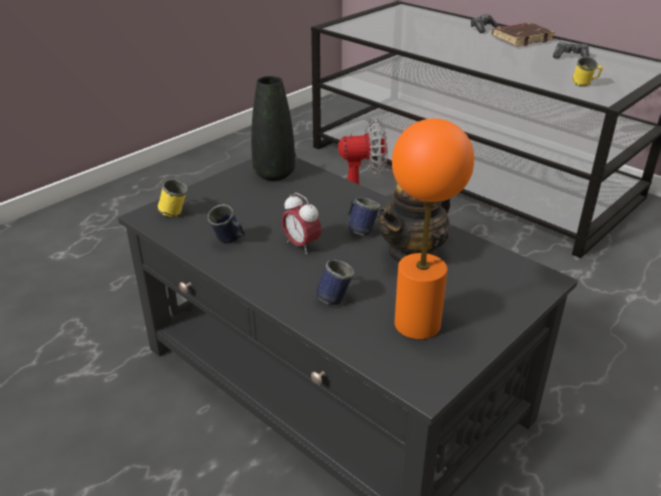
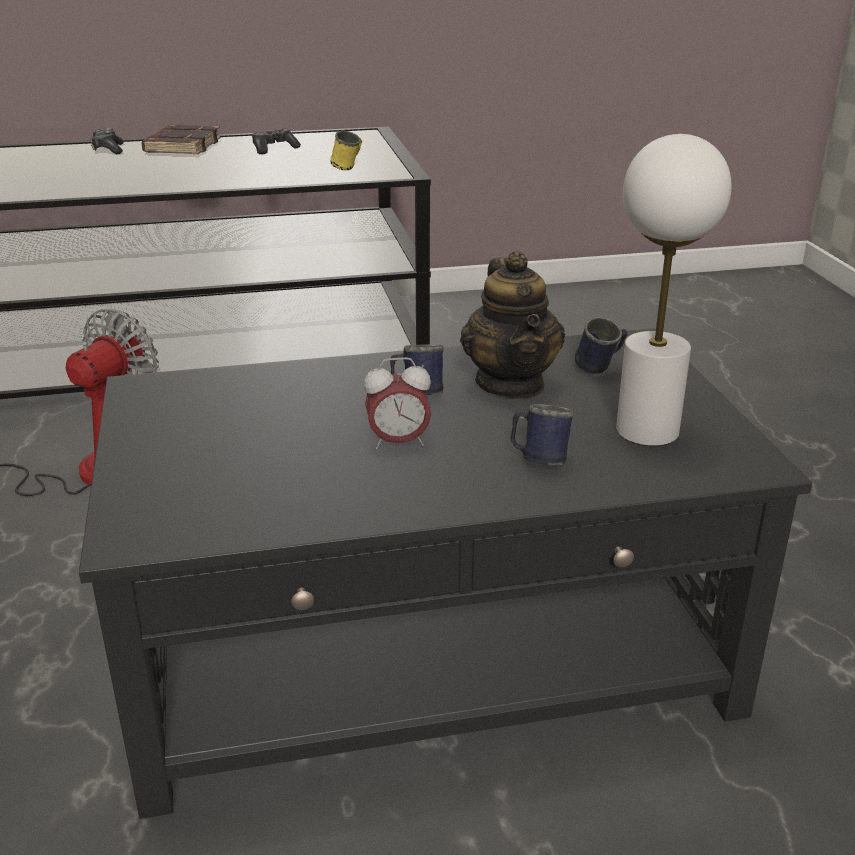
camera: 55 degrees left, 5 degrees down
(176, 211) = (156, 510): yellow mug -> none
(230, 241) = (313, 491): blue mug -> blue mug (600, 369)
(274, 174) = (183, 401): black vase -> none
(418, 324) = (647, 430): orange table lamp -> white table lamp

